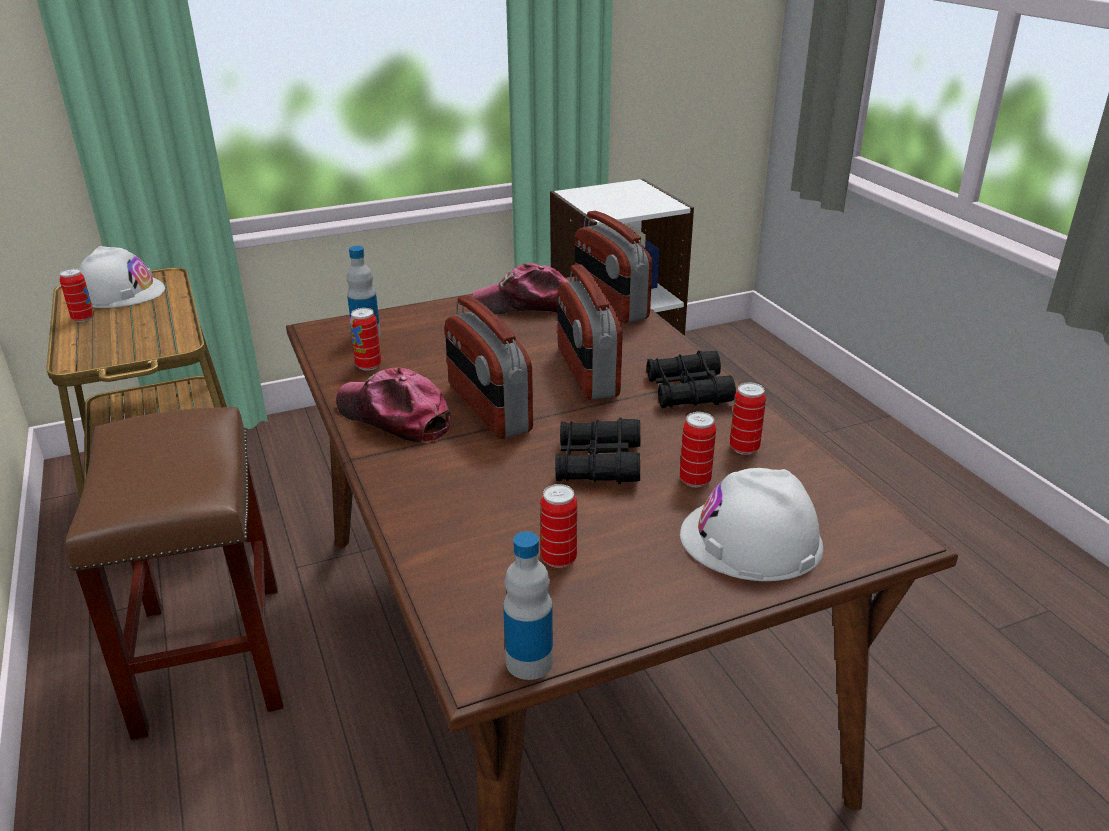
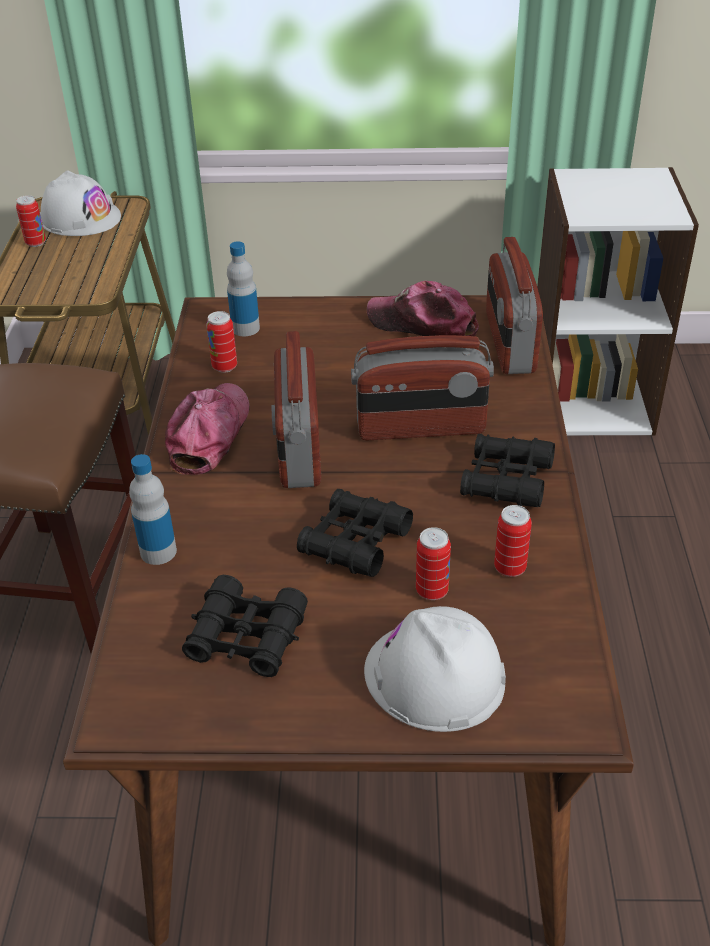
camera: 25 degrees right, 10 degrees up
(394, 417) = (209, 435): cap -> cap turned 45 degrees clockwise
(529, 662) = (153, 731): bottle -> bottle (158, 551)
(559, 559) = (247, 637): can -> black binoculars
(586, 372) = (421, 428): radio -> radio turned 105 degrees counterclockwise

